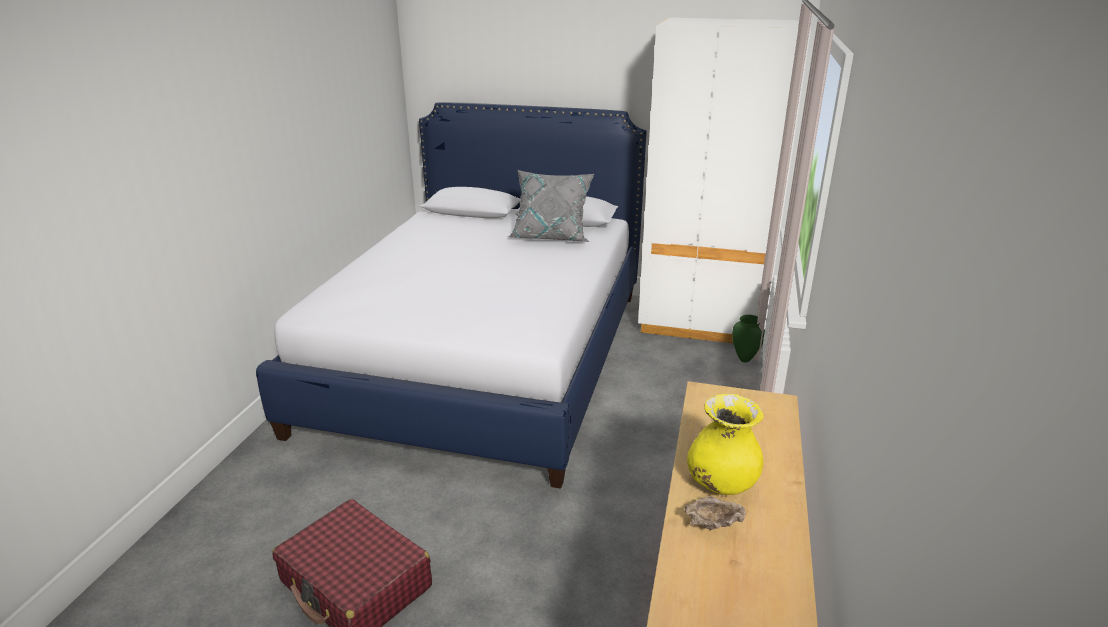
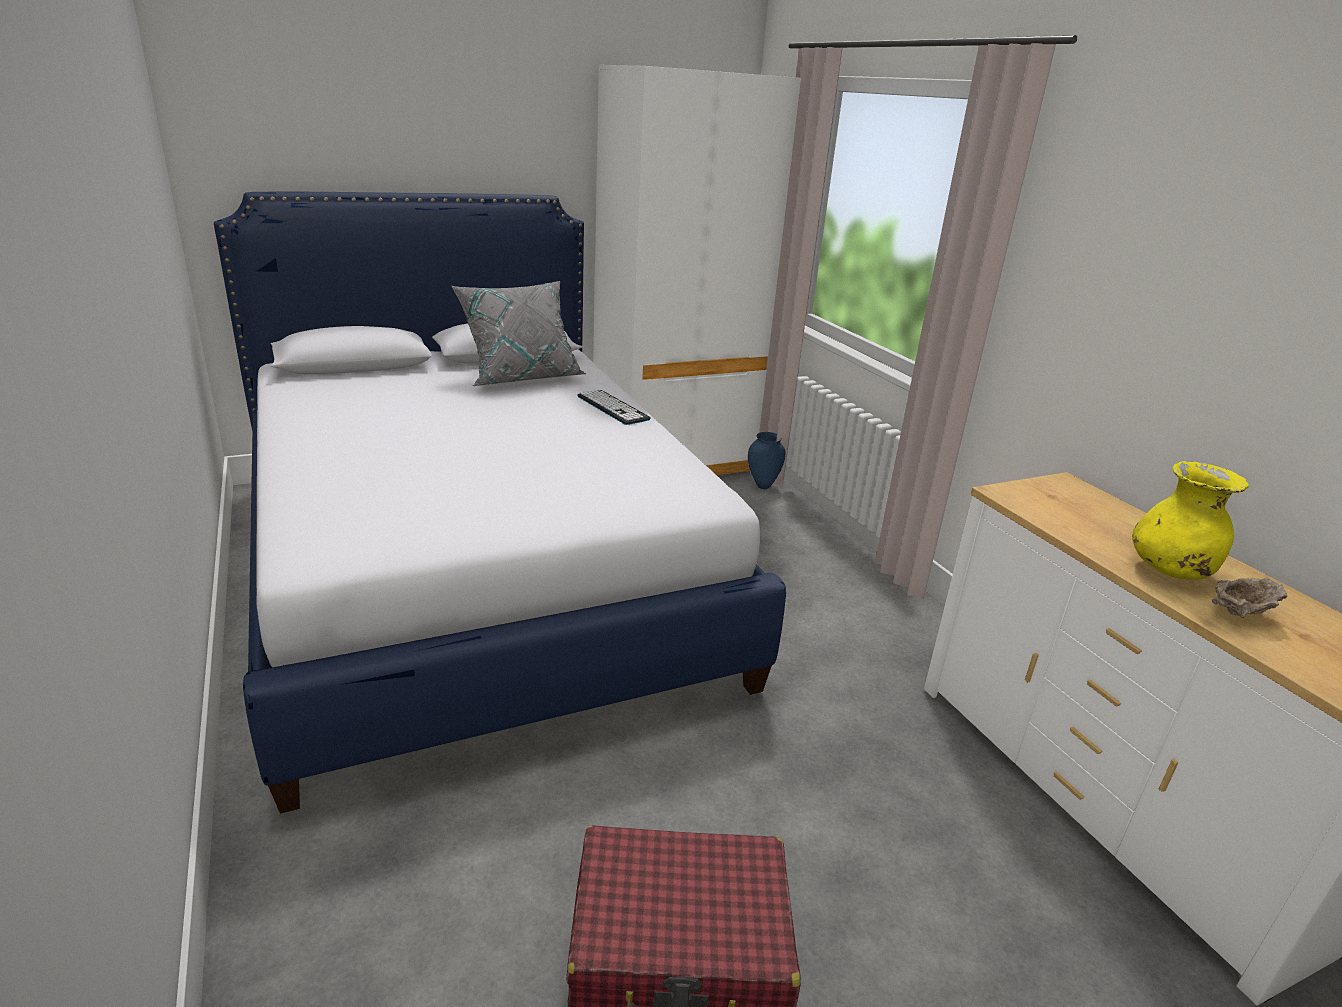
camera: 40 degrees left, 0 degrees up
(574, 268) = (612, 408): none -> keyboard
(745, 359) = (762, 485): green vase -> blue vase

